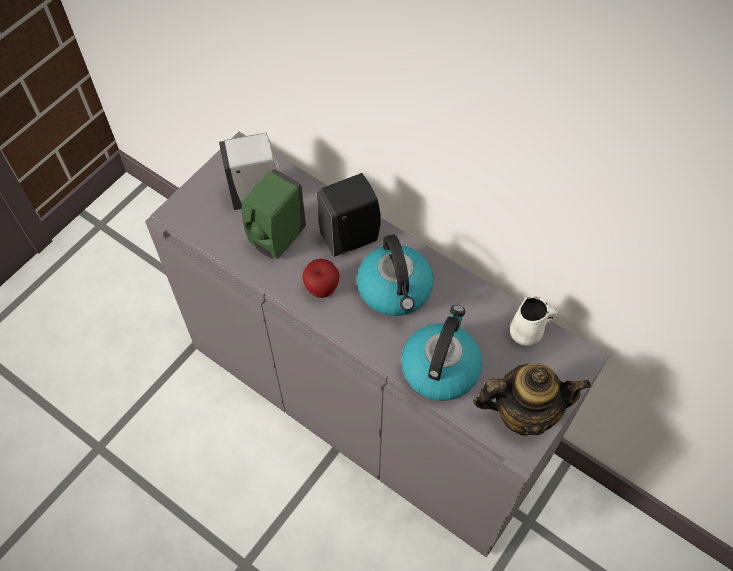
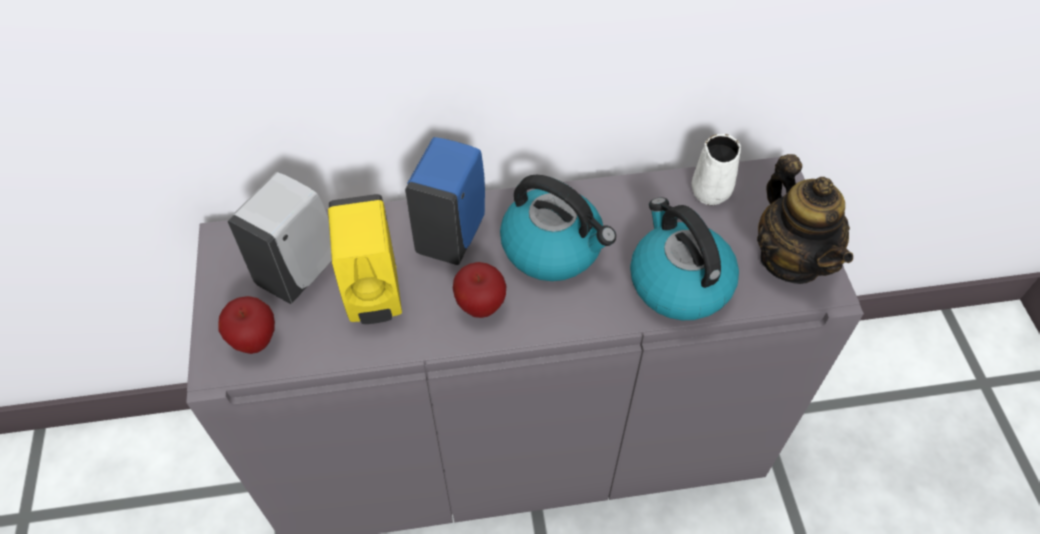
camera: 45 degrees left, 5 degrees down
(201, 216) = (255, 341): none -> apple
(276, 240) = (374, 298): green soap dispenser -> yellow soap dispenser
(351, 237) = (452, 234): black soap dispenser -> blue soap dispenser
(523, 412) = (791, 259): teapot -> teapot turned 120 degrees clockwise

